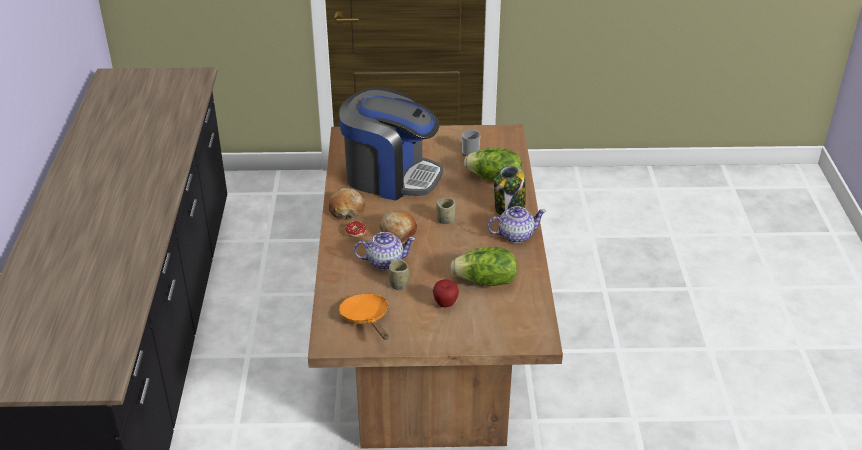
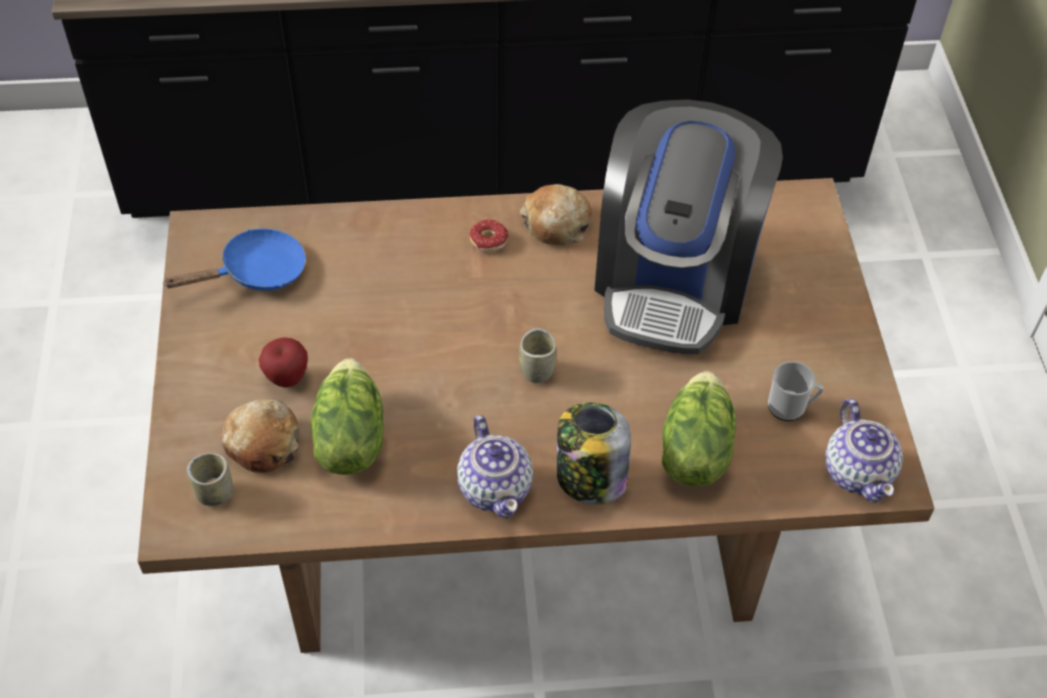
camera: 85 degrees right, 15 degrees up
(366, 318) = (256, 272): orange frying pan -> blue frying pan
(384, 261) = (406, 286): teapot -> teapot (858, 471)
(397, 232) = (494, 299): bread -> bread (263, 443)
(399, 284) = (342, 310): cup -> cup (215, 493)

